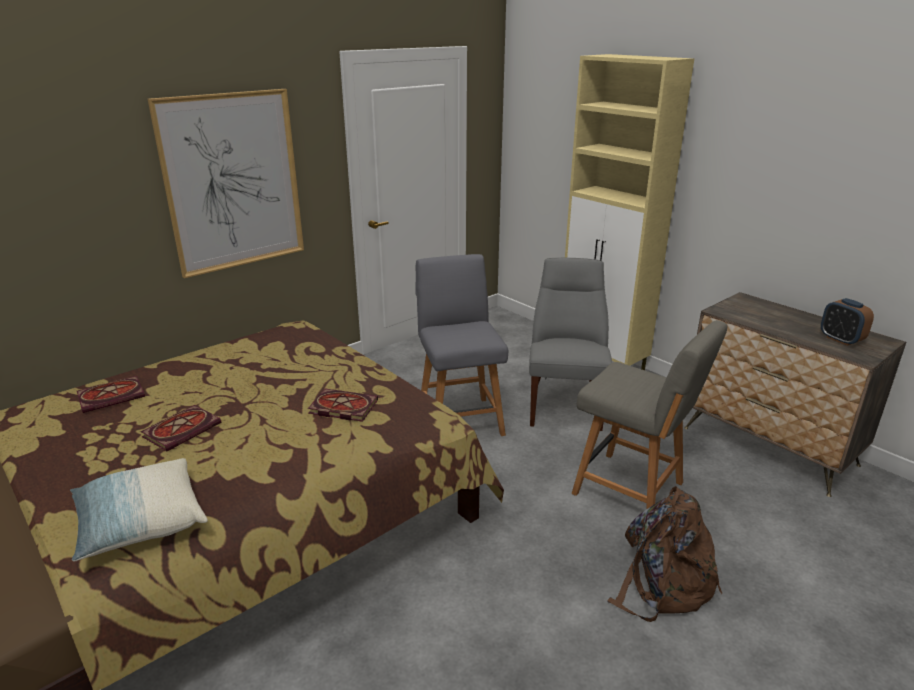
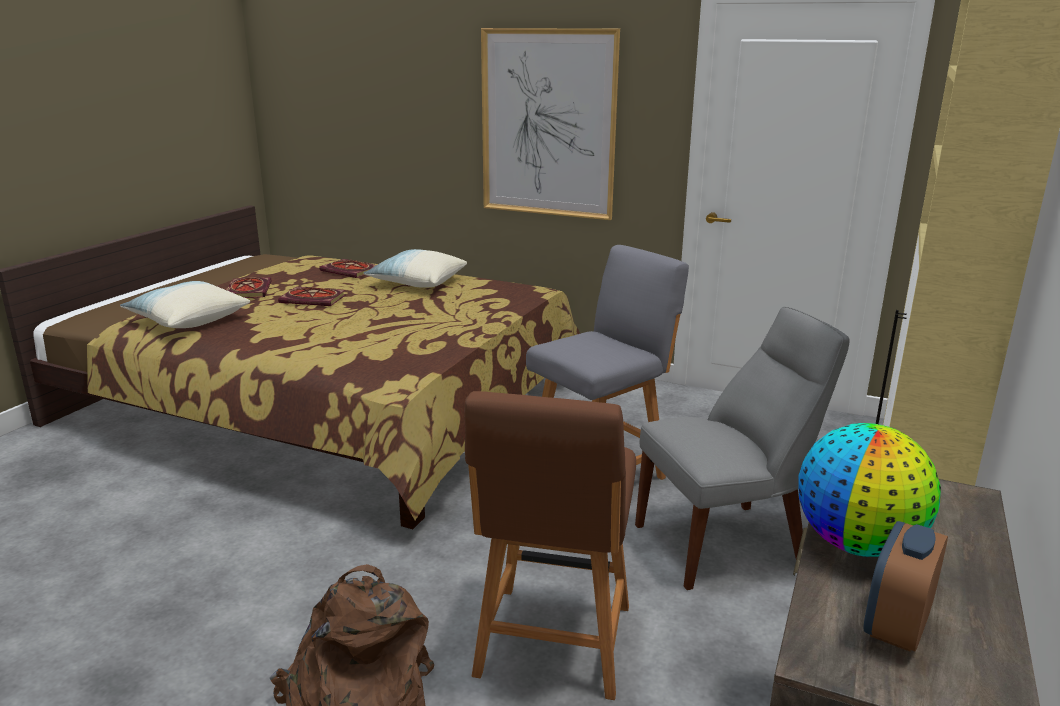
camera: 65 degrees right, 5 degrees down
(208, 369) = (417, 283): none -> pillow
(341, 407) = (387, 337): book -> book (248, 290)
(632, 490) = (553, 645): grey chair -> brown chair
(782, 328) = (857, 544): none -> globe

